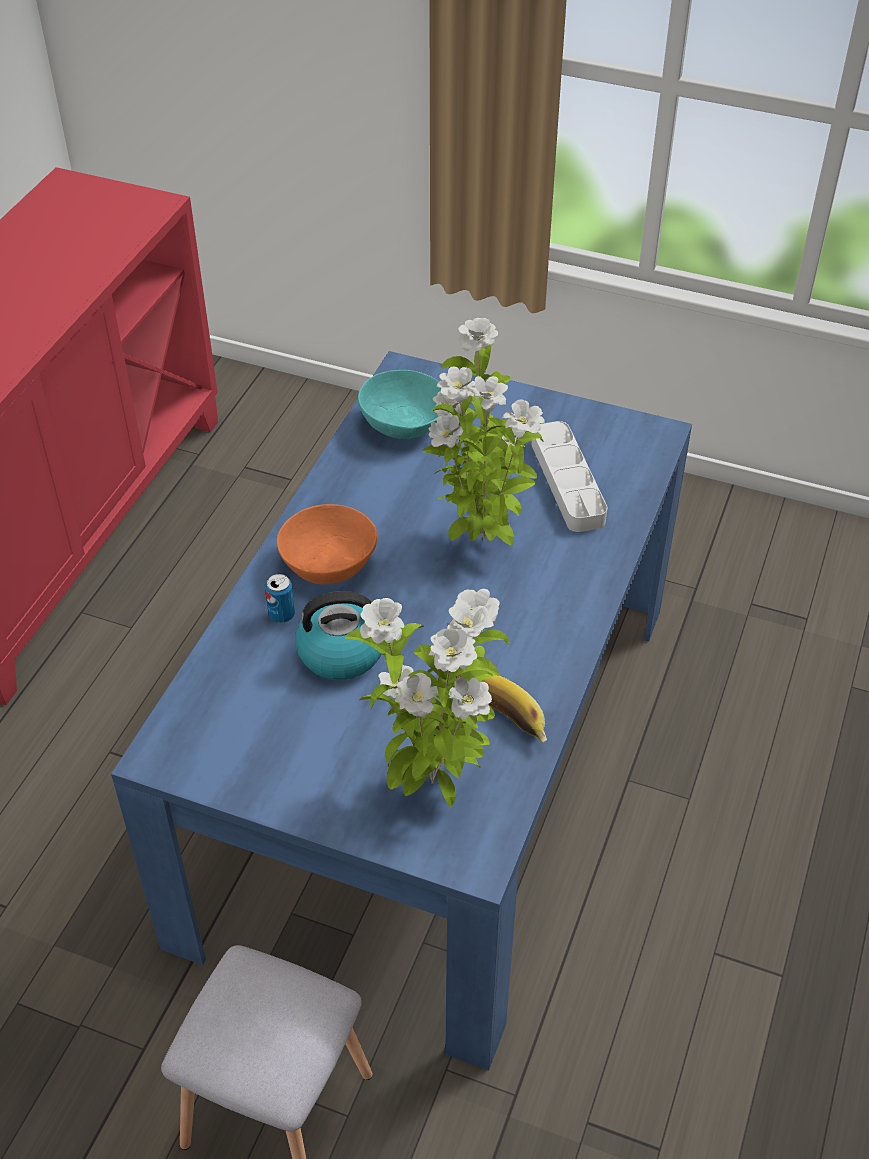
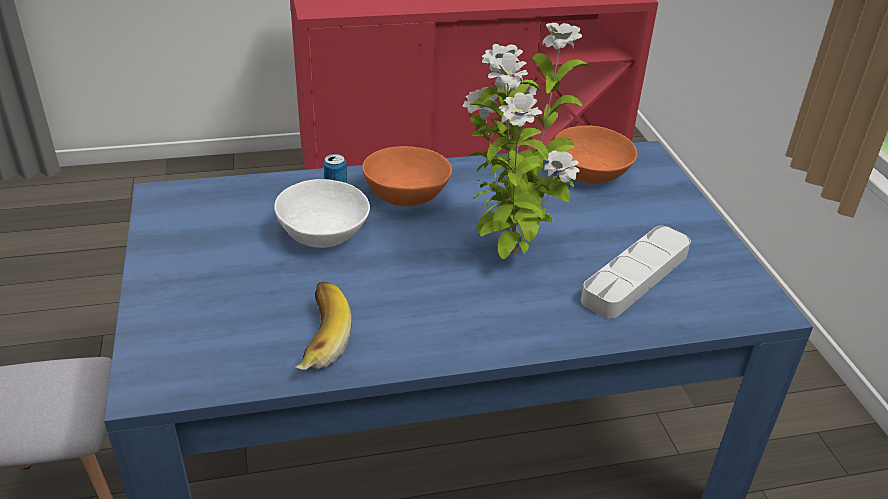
camera: 55 degrees right, 10 degrees down
(343, 652) = (324, 234): kettle -> white bowl
(403, 423) = (591, 173): turquoise bowl -> orange bowl
(434, 786) = (216, 332): potted plant -> none

